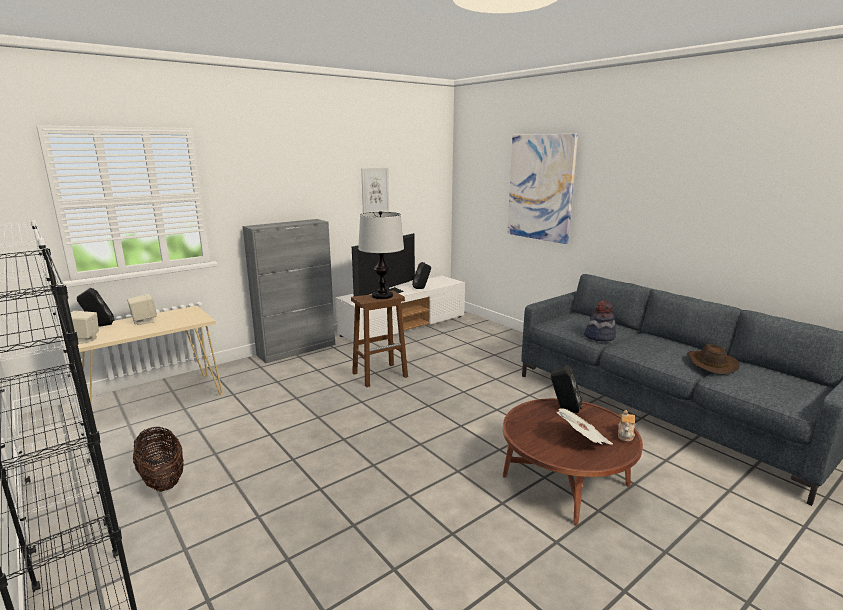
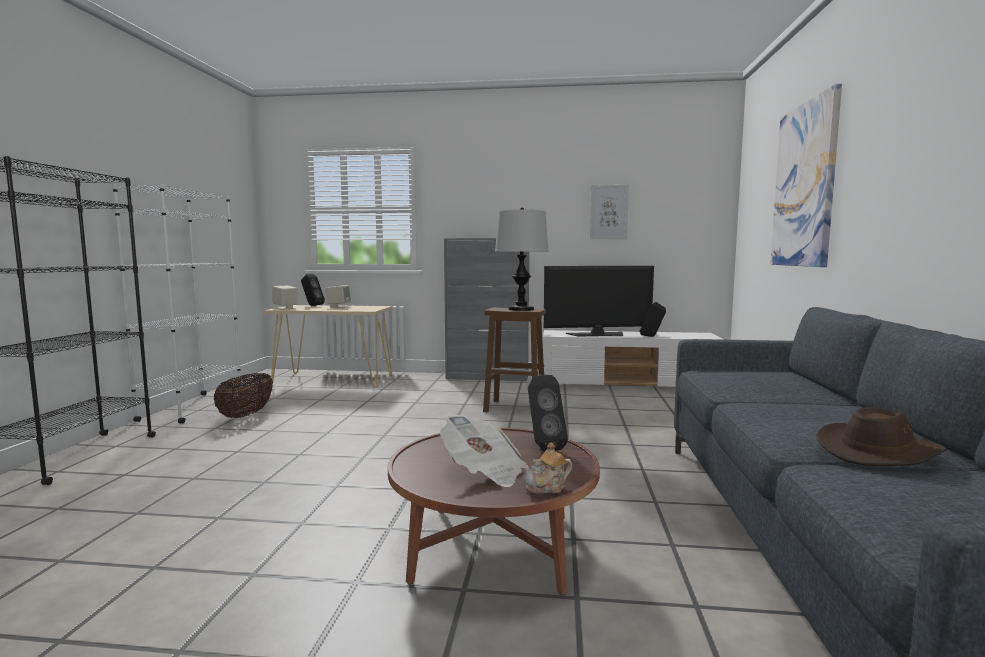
camera: 45 degrees right, 10 degrees down
(599, 336) = (744, 389): hat -> none

